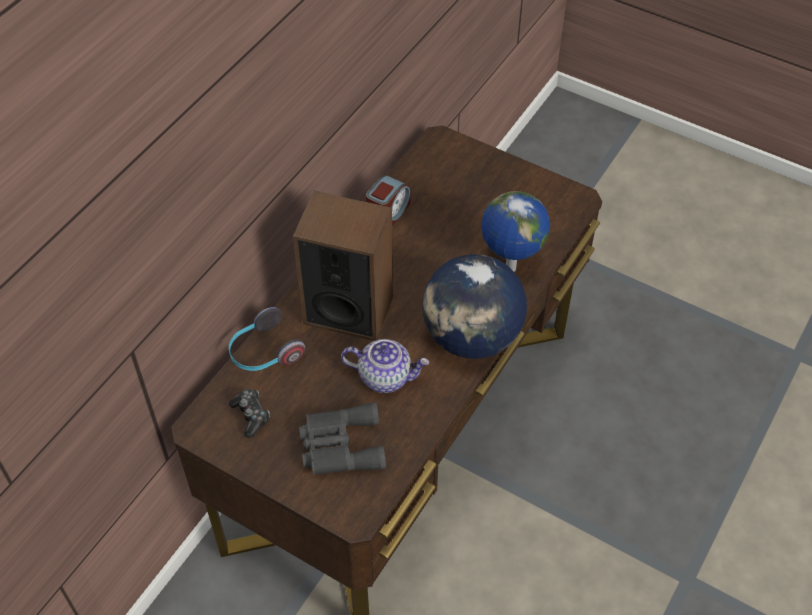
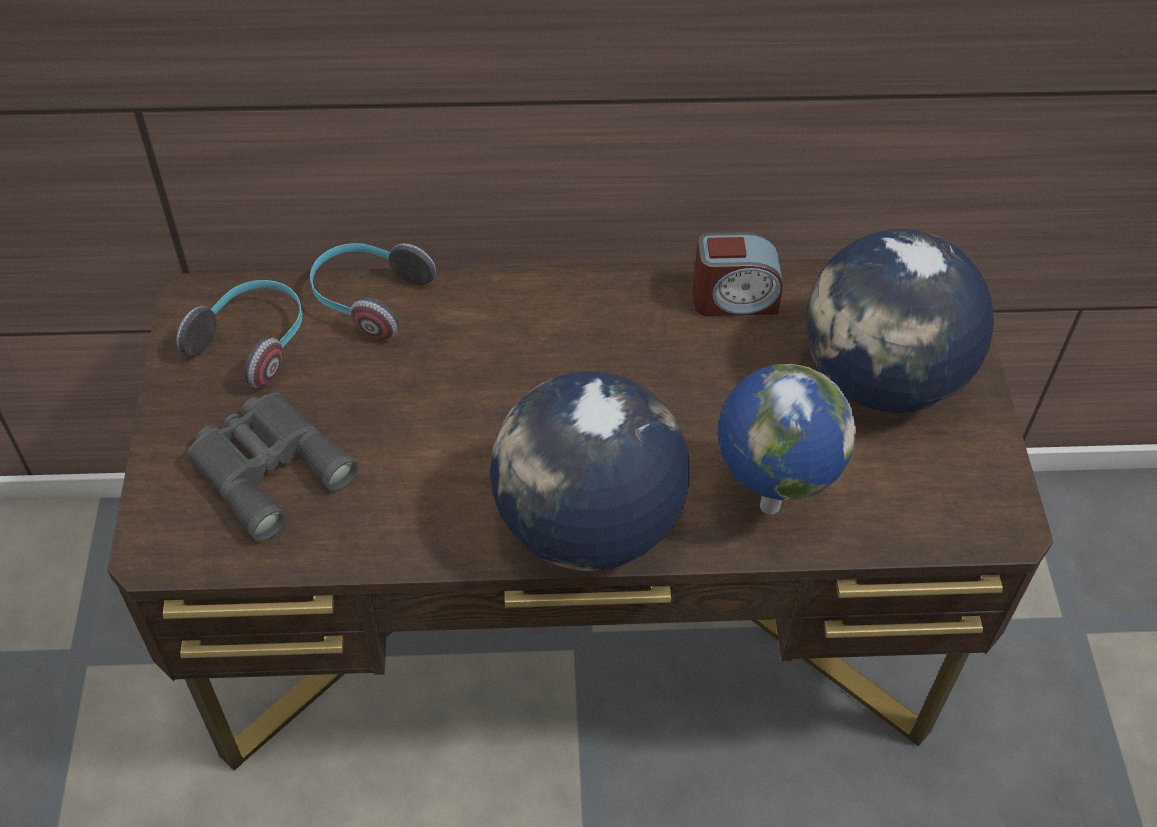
camera: 55 degrees right, 0 degrees up
(251, 415) = (253, 342): game controller -> headphones
(348, 309) = (517, 348): speaker -> none
(385, 376) = (429, 456): teapot -> none
(475, 191) = (882, 379): none -> globe

